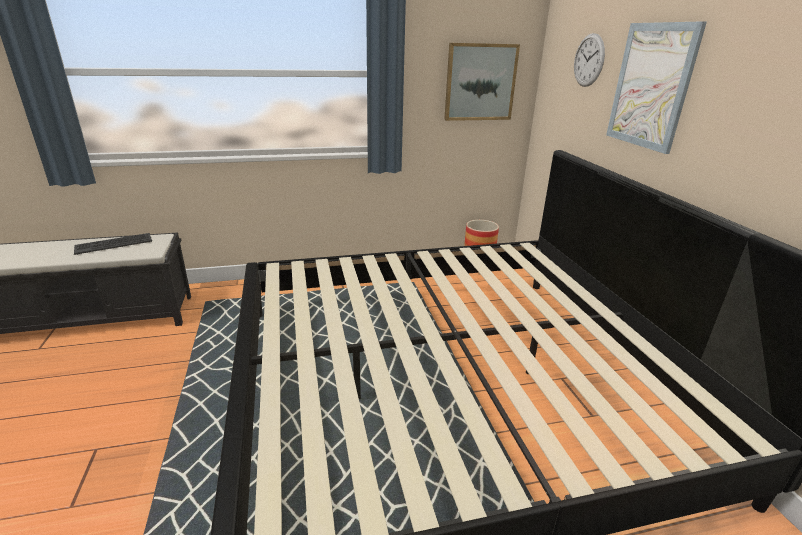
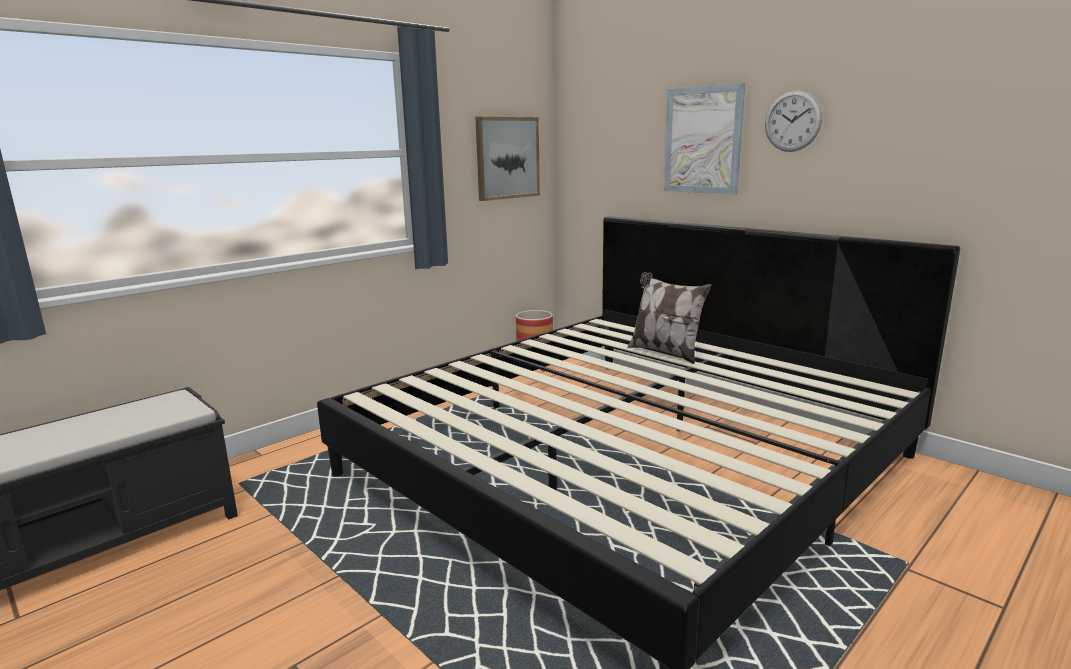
camera: 30 degrees left, 10 degrees down
(114, 244) = (107, 417): keyboard -> none
(544, 297) = (665, 352): none -> pillow
(588, 60) = (622, 126): wall clock -> wall clock (792, 121)

